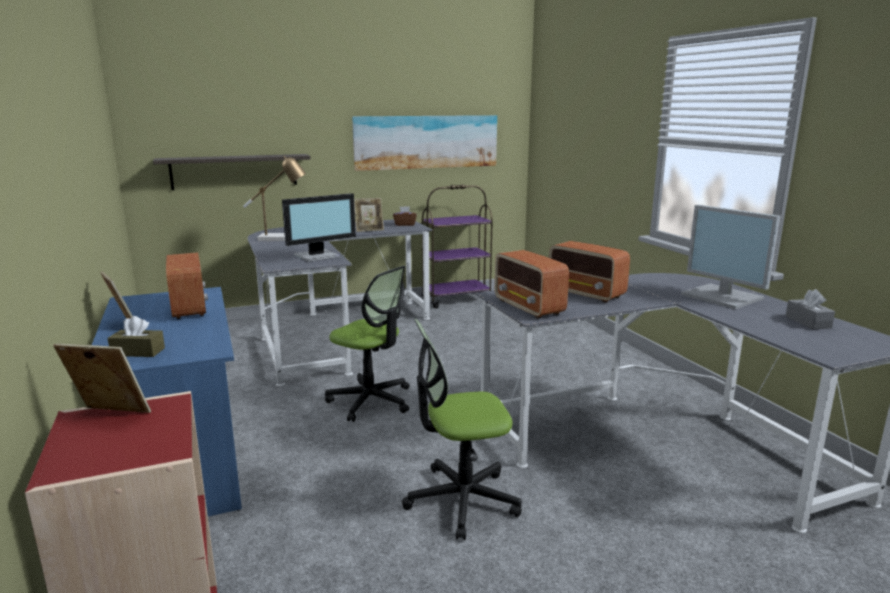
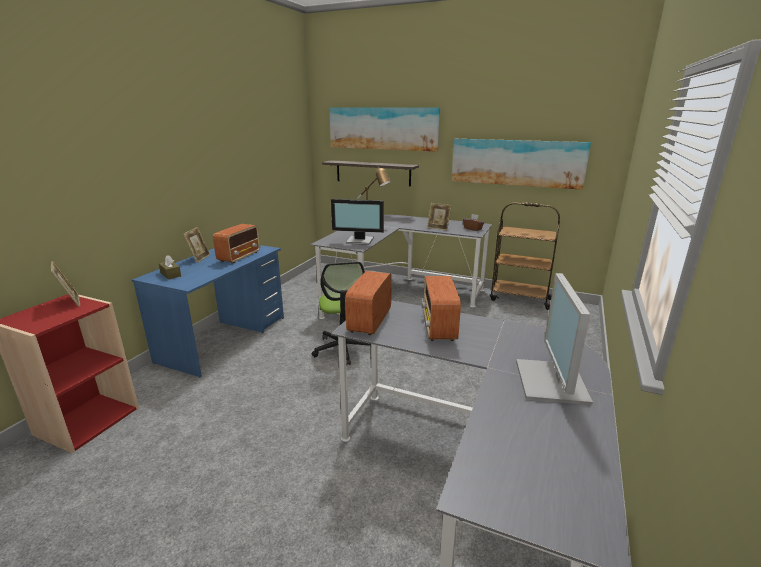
camera: 45 degrees right, 5 degrees up
(245, 105) = (383, 128): none -> picture
(457, 300) = (519, 299): purple cart -> brown cart
(461, 500) = (279, 436): office chair -> none
(808, 322) = (564, 453): grey tissue box -> none

